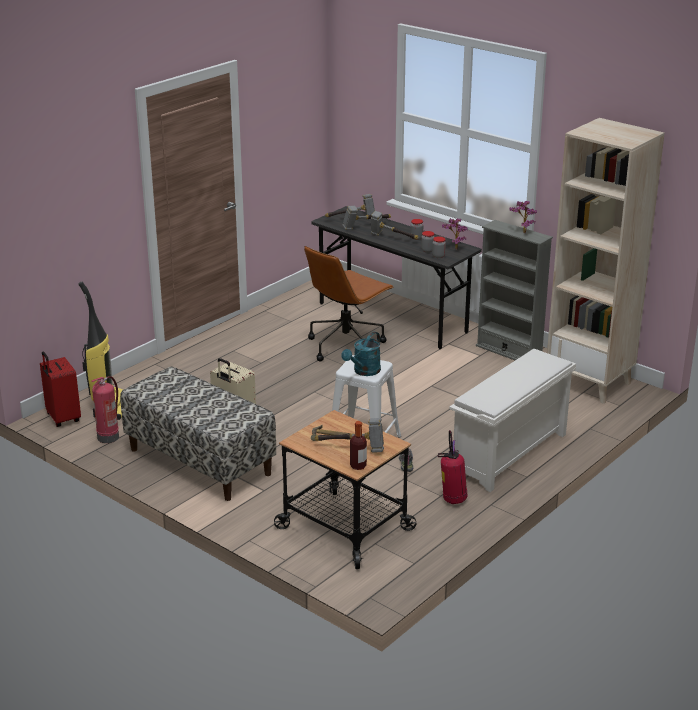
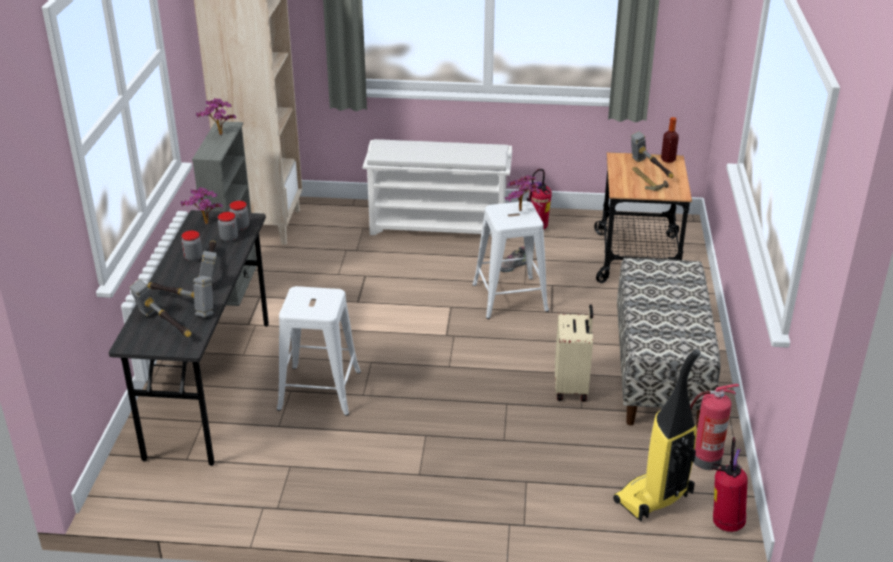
camera: 125 degrees left, 5 degrees up
(62, 418) = (725, 522): red suitcase -> fire extinguisher
(346, 346) = (319, 390): brown office chair -> white stool
(364, 372) = (522, 211): turquoise watering can -> potted plant

